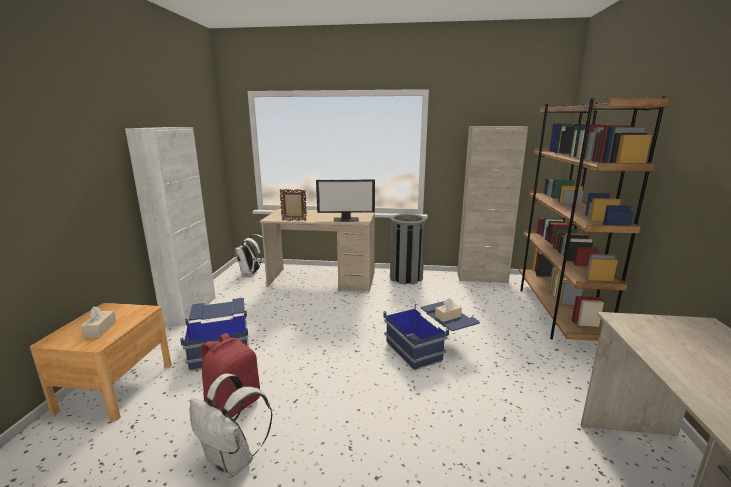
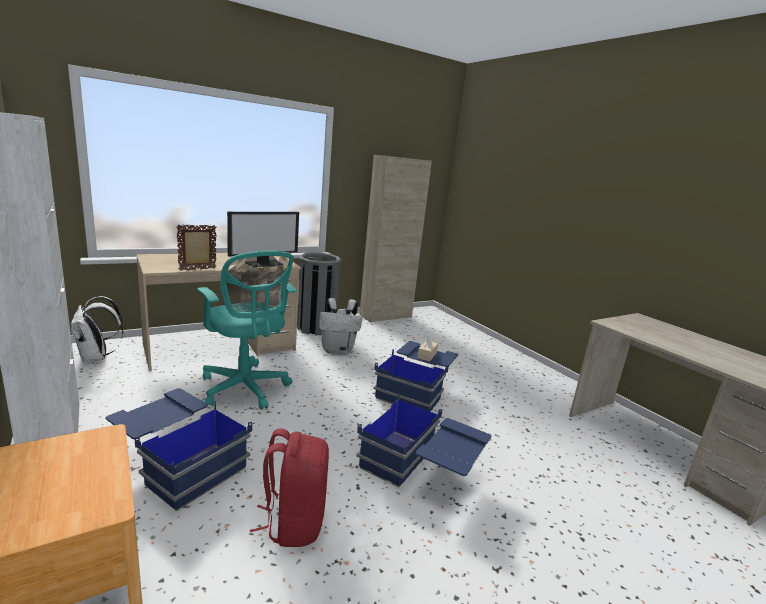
camera: 40 degrees left, 0 degrees up
(100, 329) = (69, 488): beige tissue box -> none
(233, 461) = (372, 575): white backpack -> white backpack (338, 350)
(305, 311) = (245, 389): none -> turquoise office chair
(353, 409) = (420, 470): none -> blue storage box
(555, 313) = (470, 337): brown bookcase -> none

